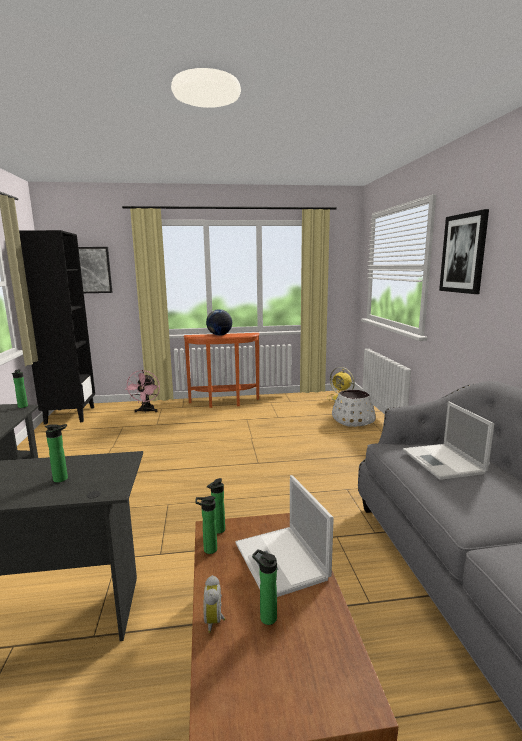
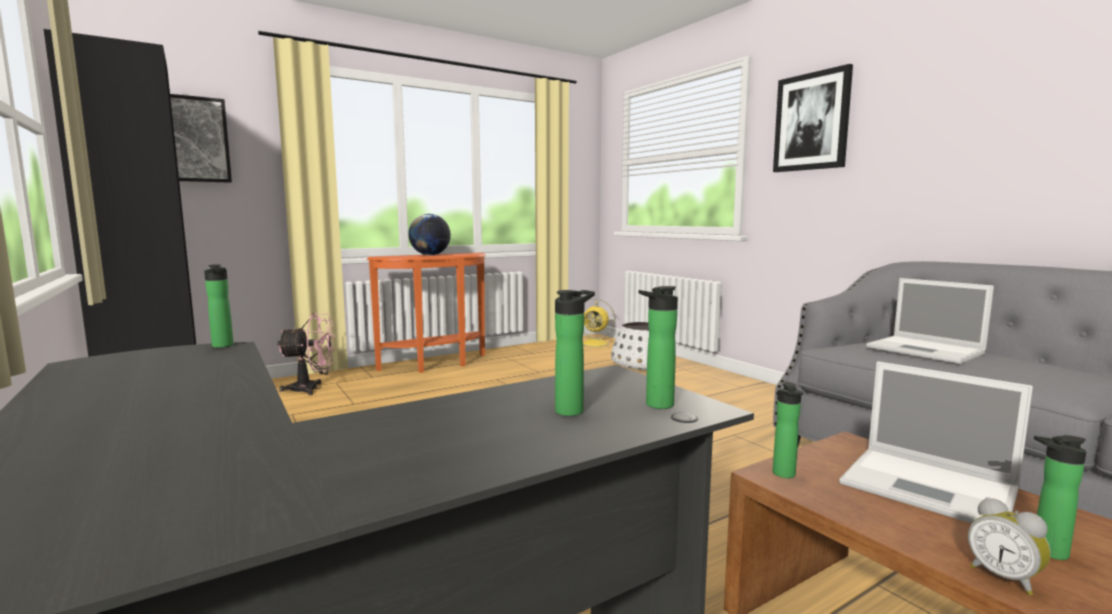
camera: 25 degrees left, 5 degrees down
(146, 411) = (312, 389): pink fan -> pink fan turned 75 degrees counterclockwise
(208, 550) = (818, 499): bottle -> bottle (656, 405)

